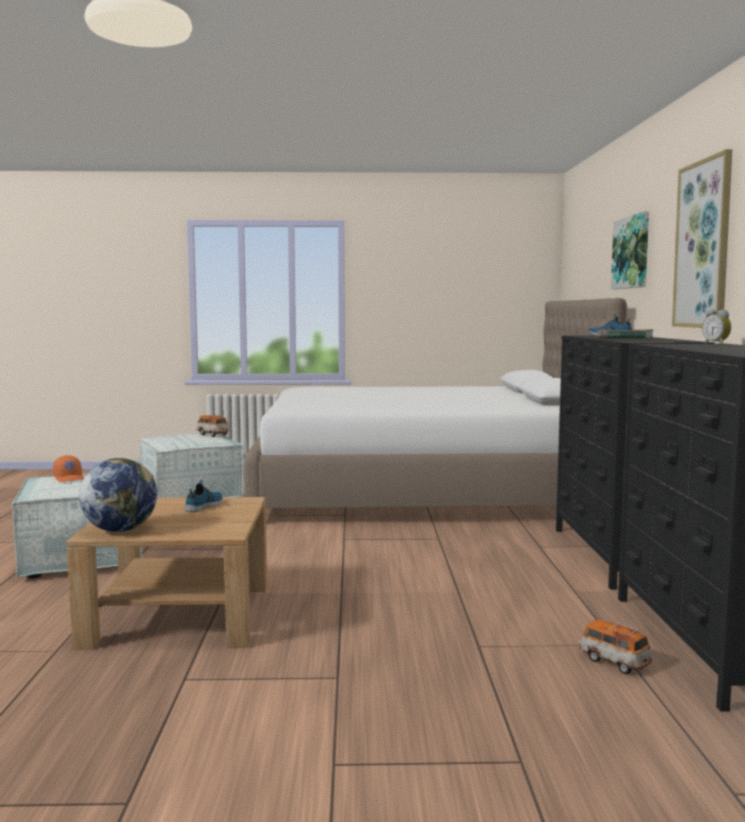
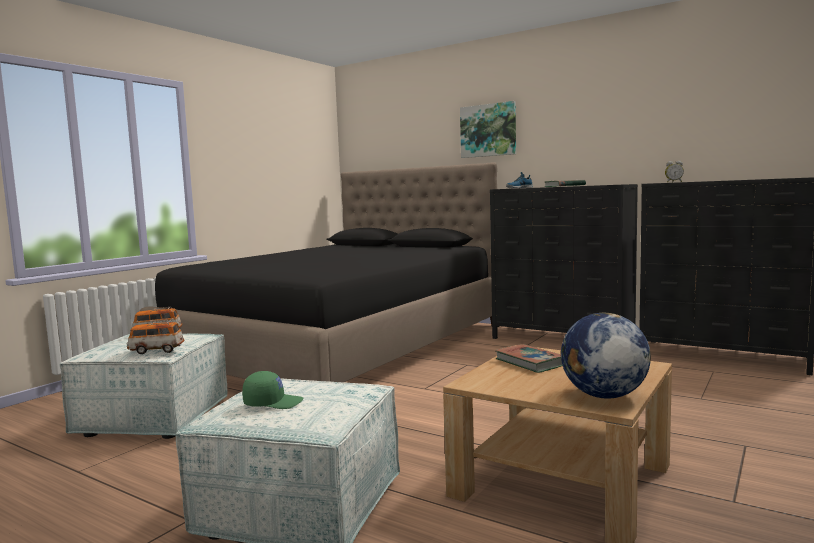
camera: 55 degrees left, 0 degrees up
(69, 478) = (273, 403): orange cap -> green cap
(205, 506) = (530, 362): shoe -> book
(423, 494) = (343, 346): white bed -> black bed
(614, 662) = (740, 377): toy car -> toy car (156, 350)
(703, 244) = (603, 124): picture -> none

